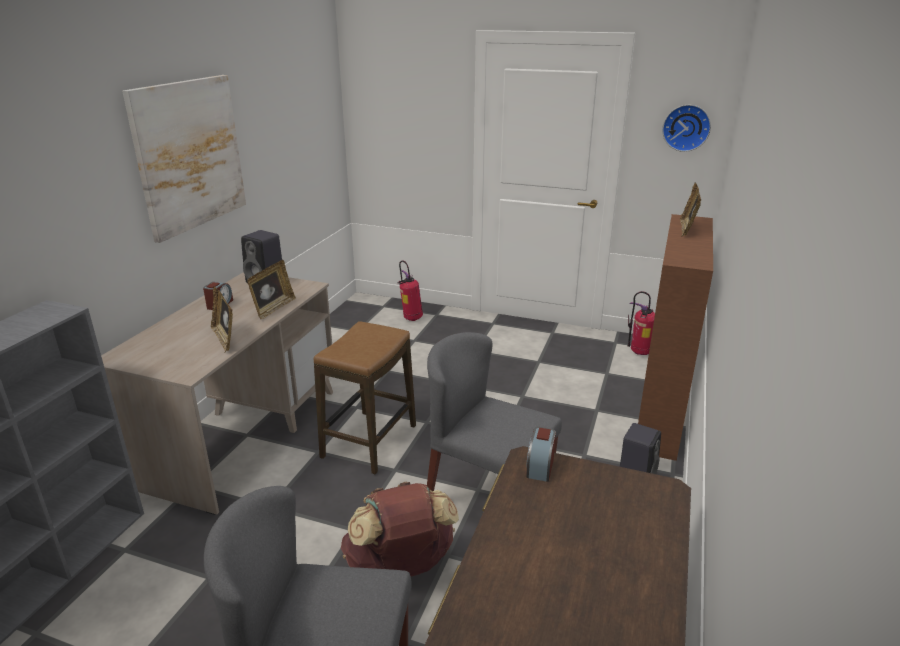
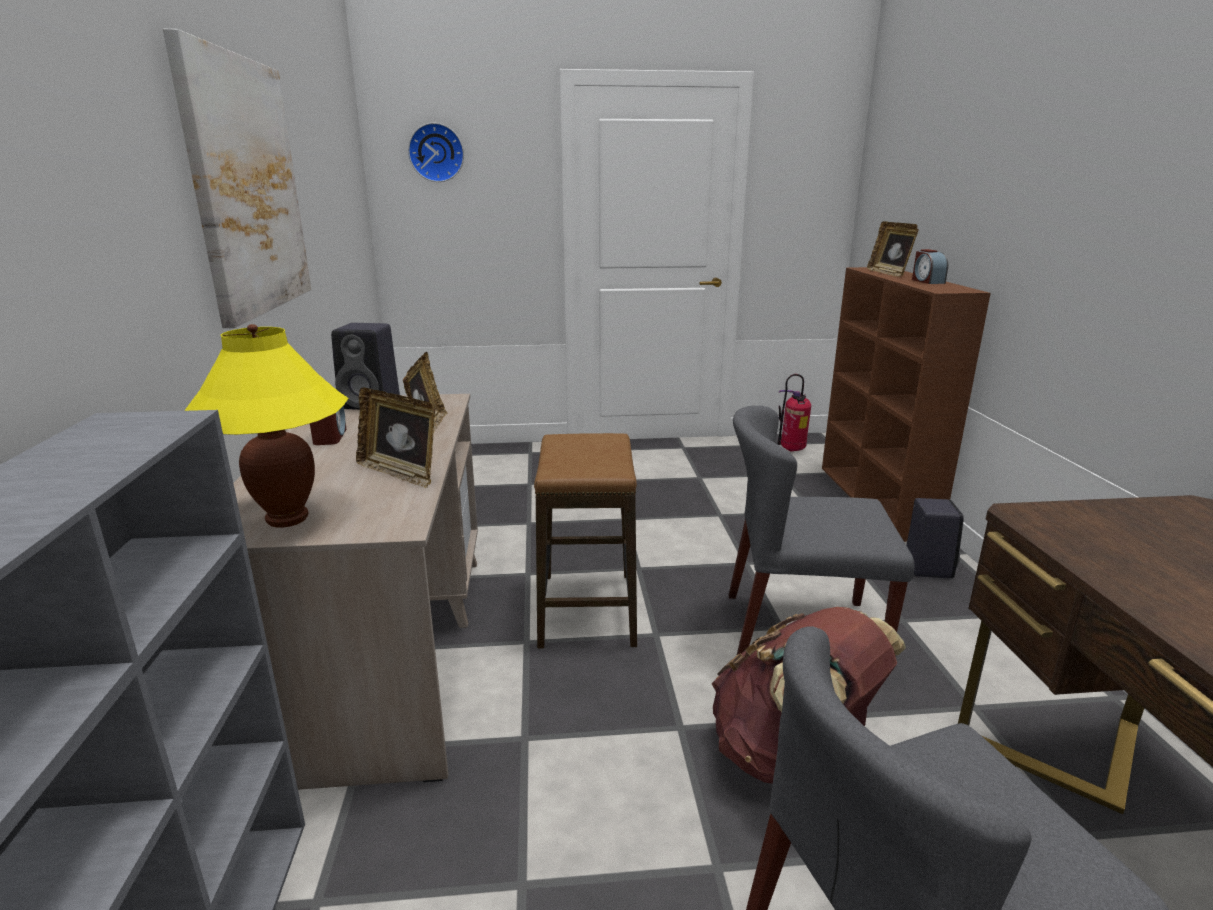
camera: 25 degrees left, 5 degrees down
(148, 357) = (287, 519): none -> yellow table lamp
(411, 318) = (502, 462): fire extinguisher -> none
(540, 467) = (1051, 518): alarm clock -> alarm clock (927, 281)
(686, 127) = (813, 182): wall clock -> wall clock (436, 153)

